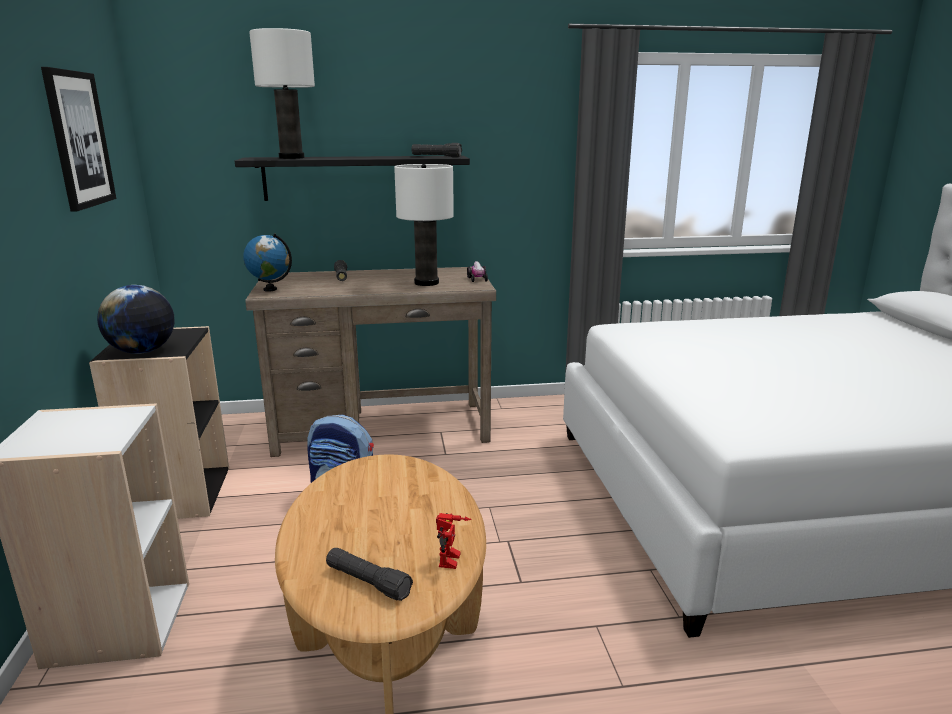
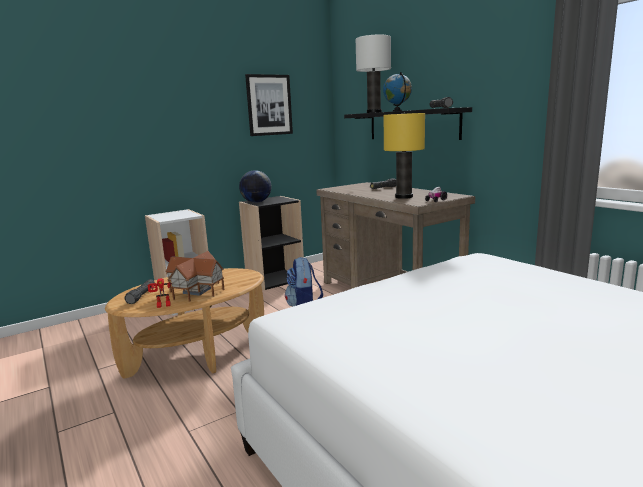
camera: 65 degrees right, 5 degrees down
(270, 289) = (338, 187): globe -> globe (397, 111)
(414, 519) = (197, 291): none -> toy house
(426, 283) = (403, 197): white table lamp -> yellow table lamp

